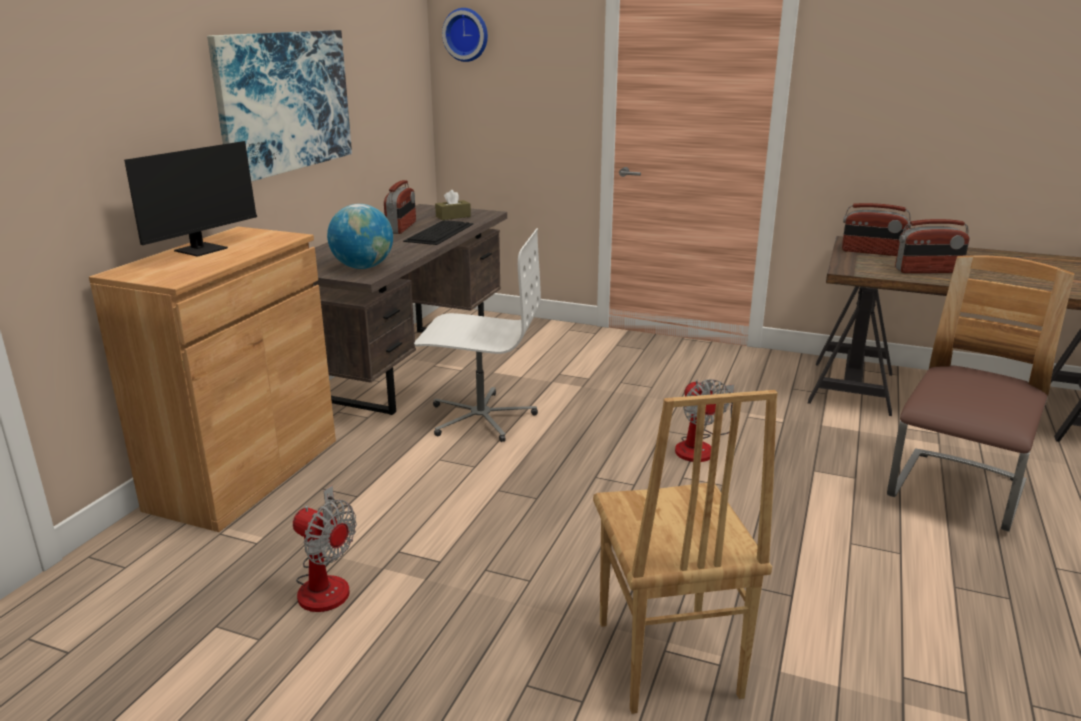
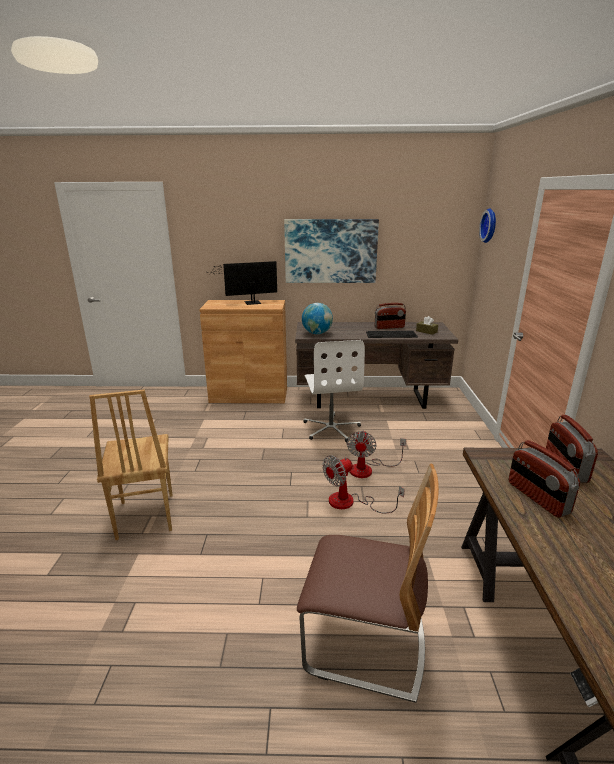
camera: 70 degrees right, 0 degrees up
(208, 248) = (249, 302): monitor -> monitor turned 150 degrees clockwise
(326, 582) = (183, 429): fan -> fan (368, 469)
(665, 660) = (144, 516): brown chair -> brown chair turned 75 degrees counterclockwise

